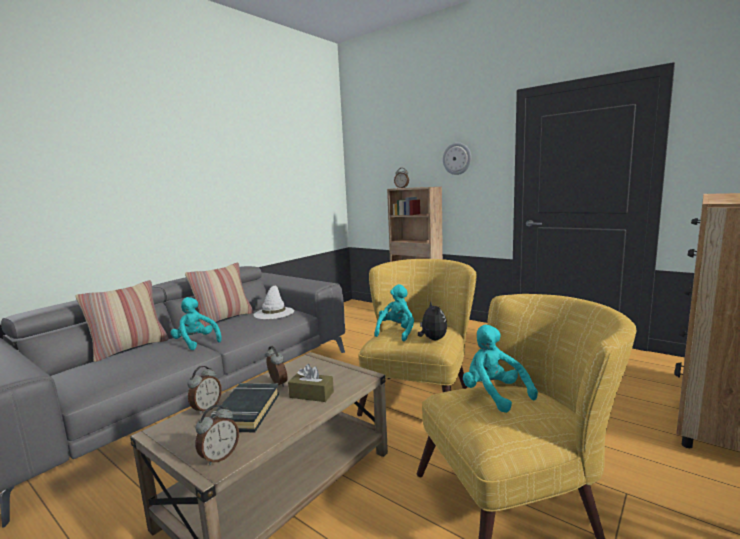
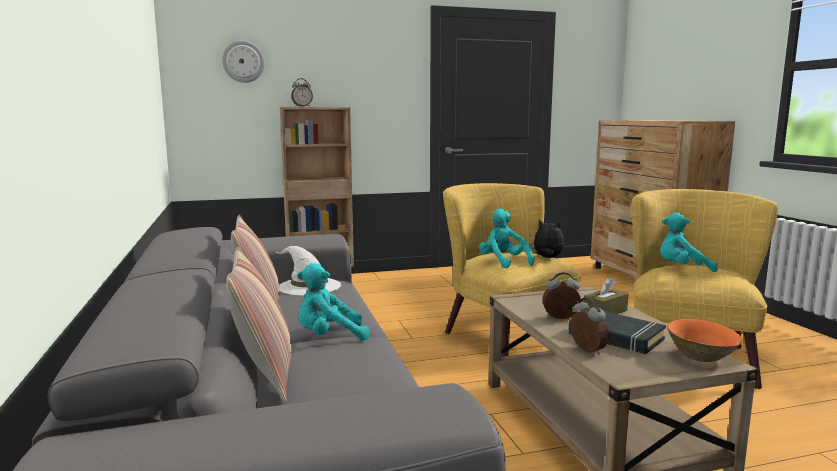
camera: 55 degrees left, 0 degrees up
(219, 457) = (701, 356): alarm clock -> orange bowl
(457, 158) = (362, 73): wall clock -> wall clock (243, 61)

